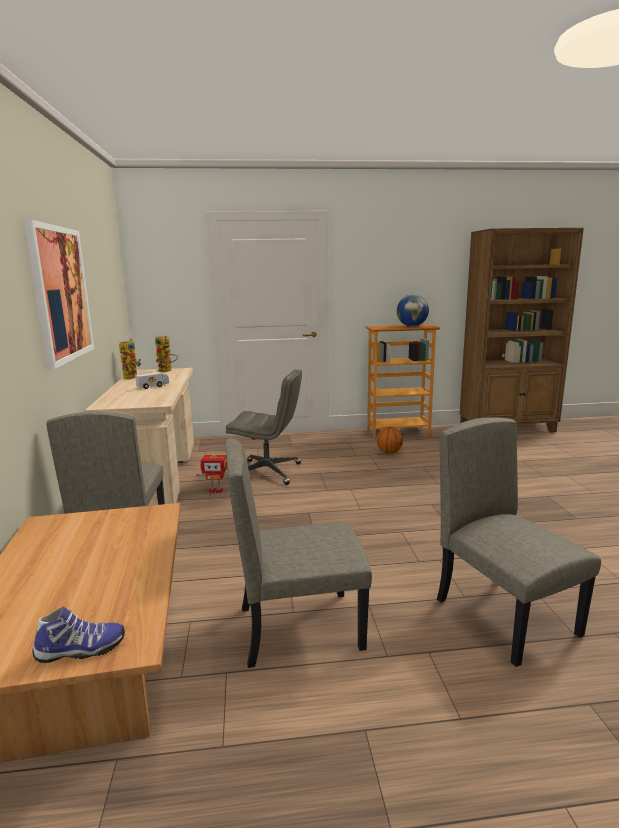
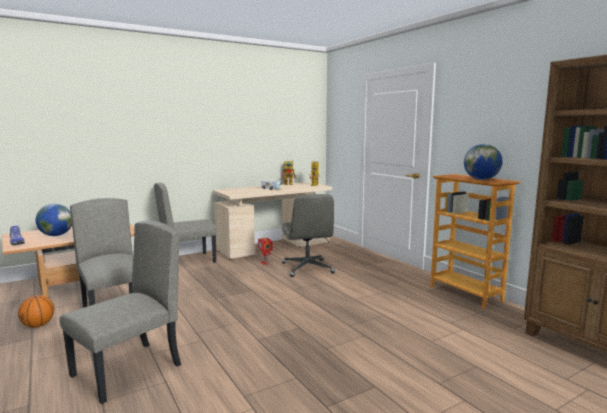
camera: 65 degrees right, 5 degrees down
(61, 294) = (203, 128): picture -> none
(74, 593) = (56, 235): none -> globe
(389, 452) = (401, 297): basketball -> basketball (38, 325)

